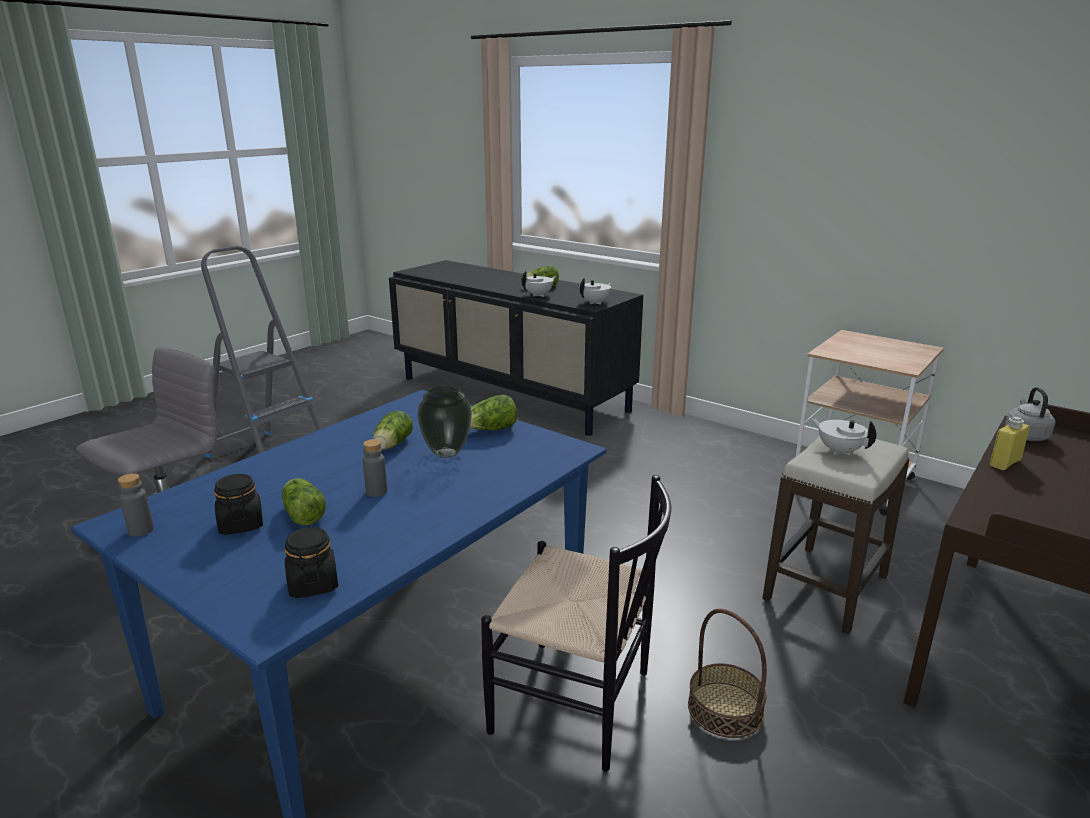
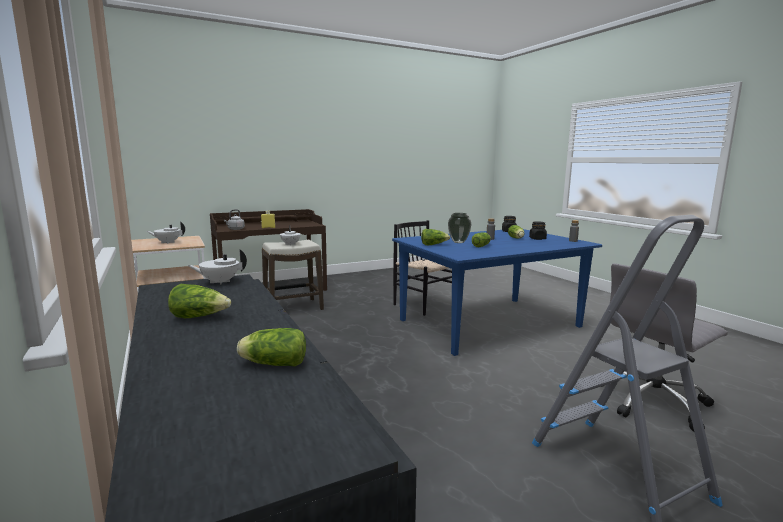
camera: 155 degrees left, 10 degrees down
(464, 279) = (272, 364): none -> lettuce
(539, 295) = (245, 301): white teapot -> white teapot (167, 242)
(725, 709) = (379, 297): basket -> none

